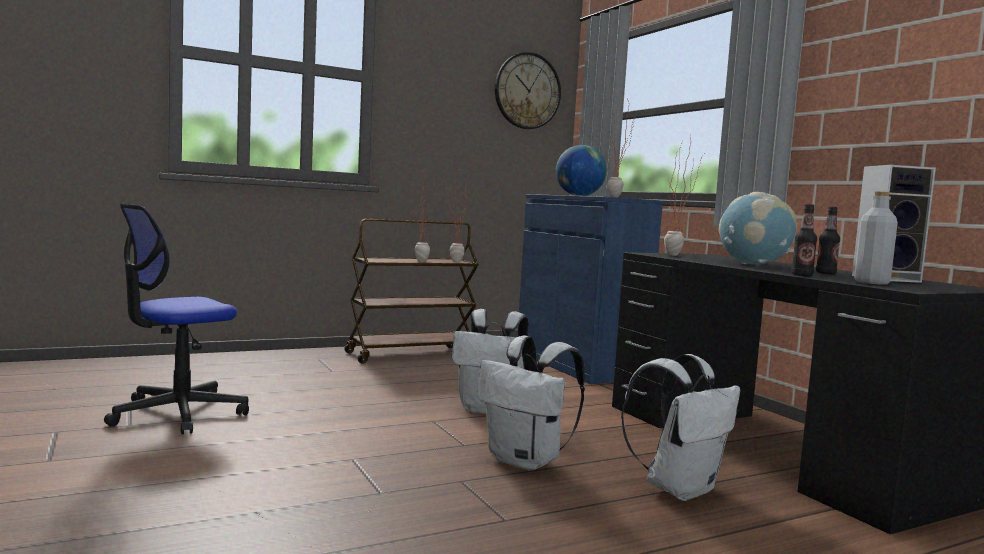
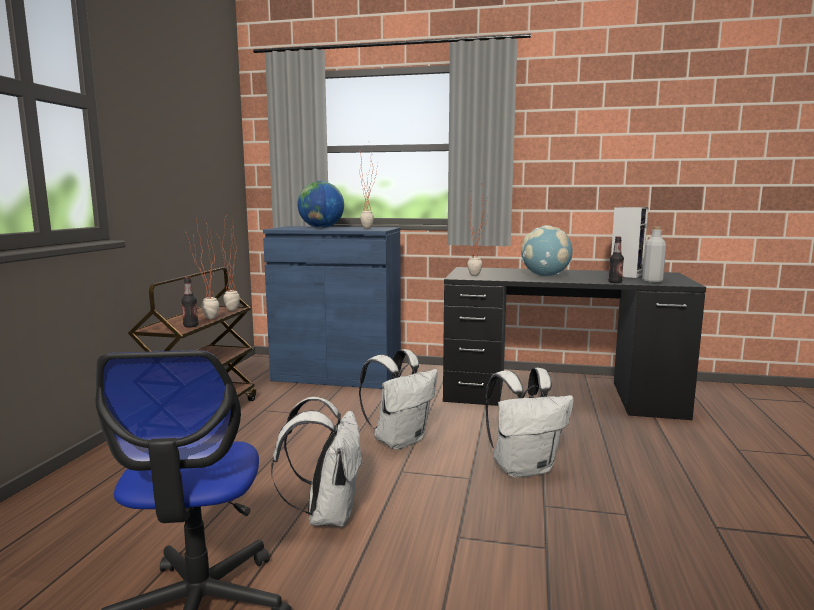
camera: 50 degrees left, 5 degrees up
(527, 91) = (214, 120): wall clock -> none
(679, 488) = (605, 441): white backpack -> white backpack (327, 514)
(825, 273) = (597, 276): bottle -> bottle (191, 326)

